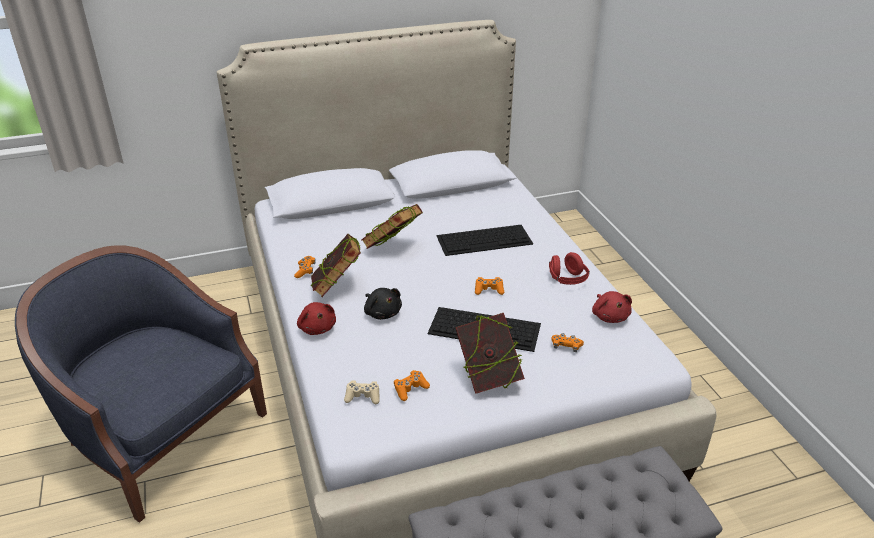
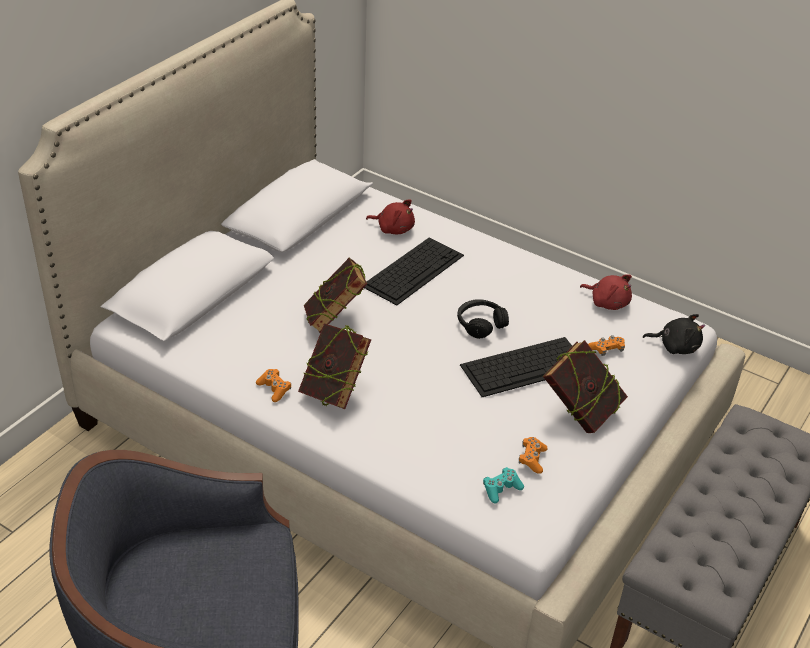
camera: 40 degrees left, 5 degrees up
(317, 327) = (368, 445): red plush toy -> red plush toy (393, 229)
(363, 396) = (501, 489): beige game controller -> turquoise game controller
(382, 313) = (412, 397): black plush toy -> black plush toy (675, 346)
(489, 290) = (480, 324): orange game controller -> black headphones
(567, 280) = (535, 281): red headphones -> none

